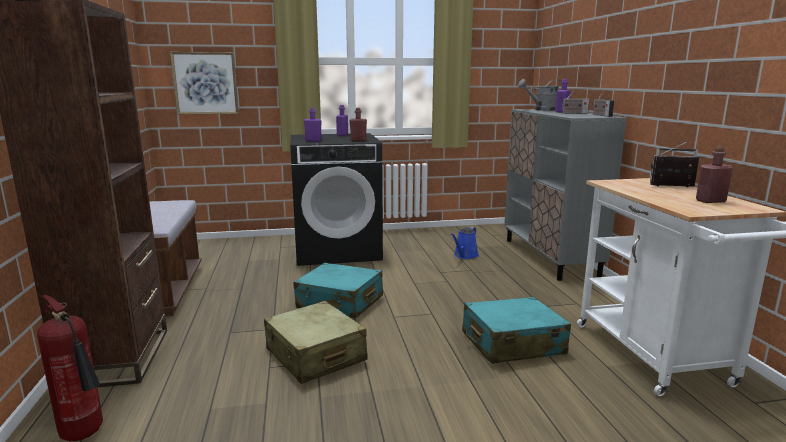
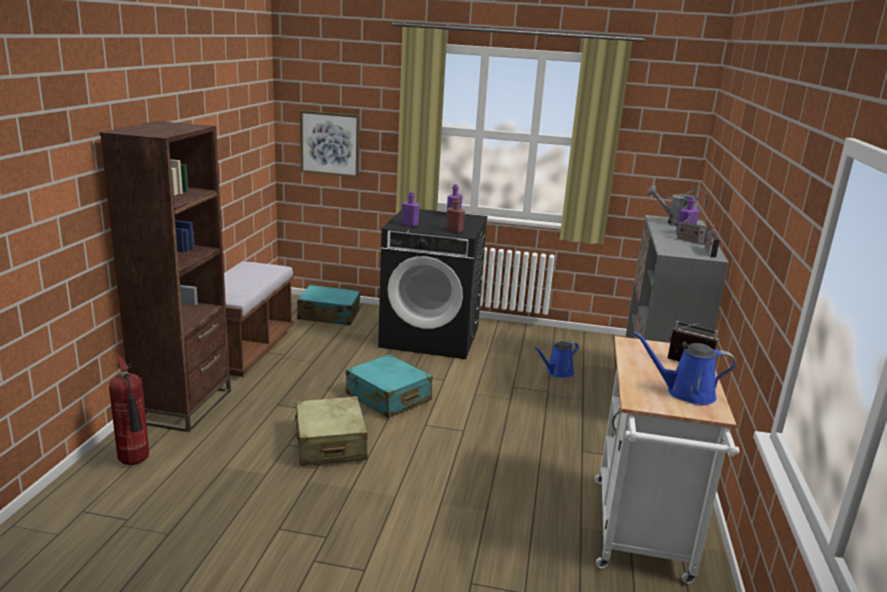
camera: 20 degrees right, 5 degrees up
(512, 343) = (511, 480): turquoise suitcase -> turquoise suitcase (329, 315)
(710, 201) = (685, 393): red bottle -> blue watering can

